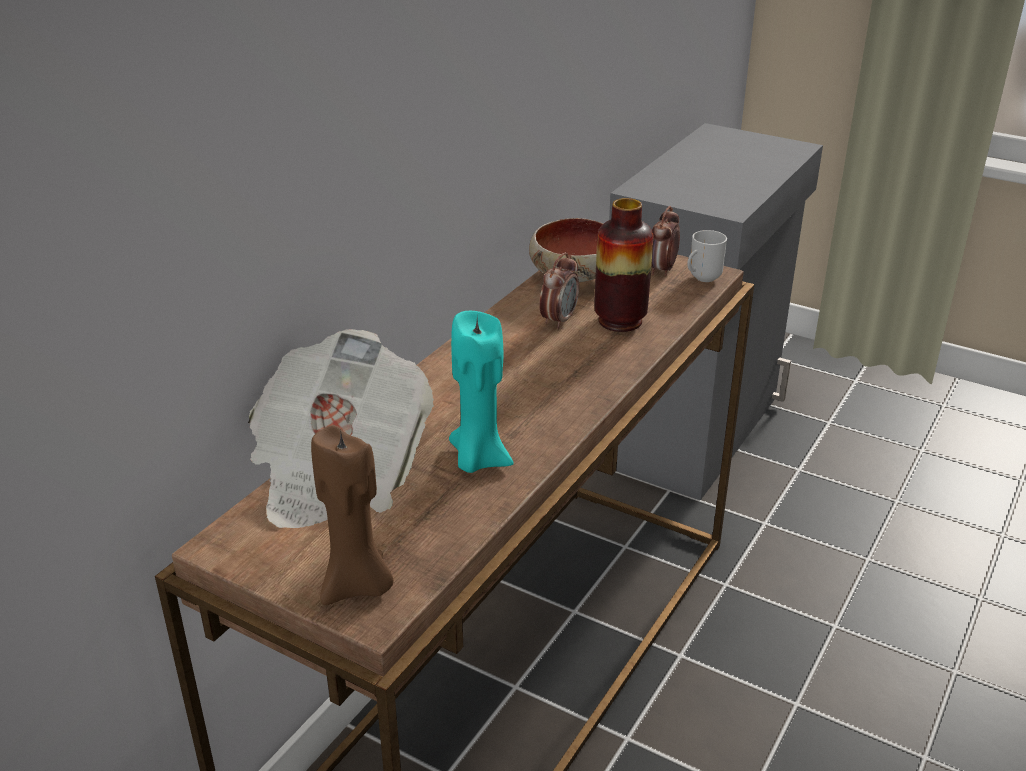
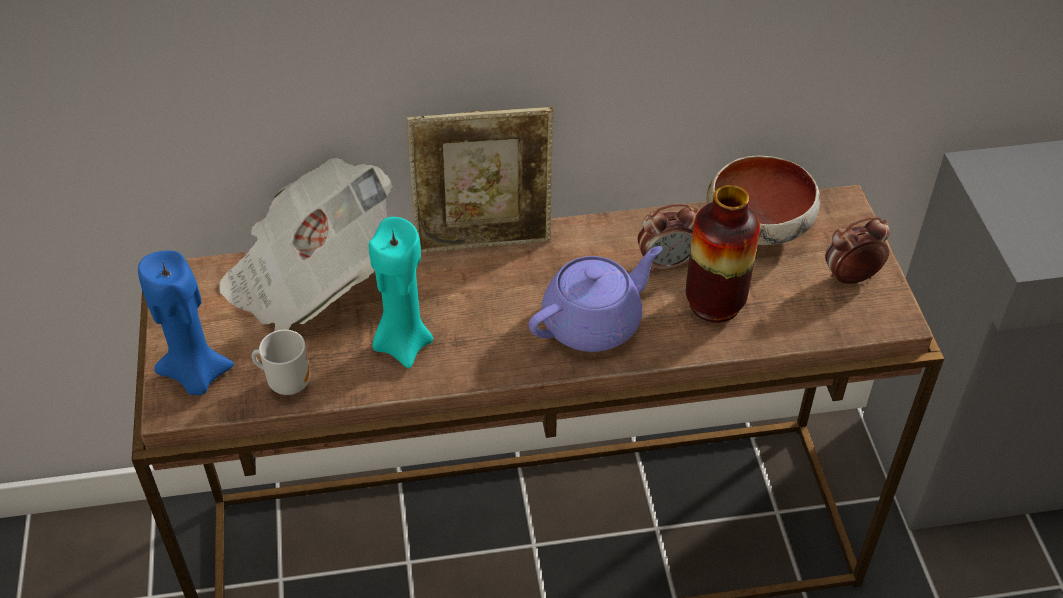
camera: 50 degrees right, 15 degrees up
(358, 586) = (196, 376): brown candle -> blue candle
(426, 377) = (484, 242): none -> picture frame
(574, 371) = (594, 323): none -> purple teapot
(702, 278) = (872, 315): mug -> mug (287, 382)

